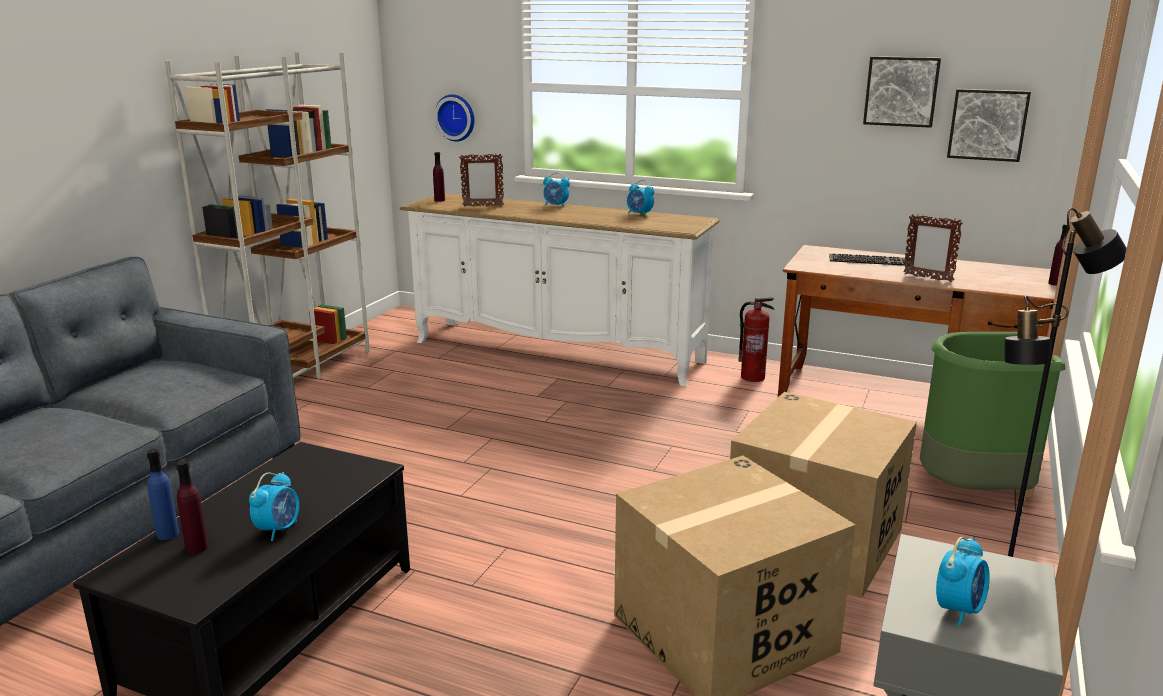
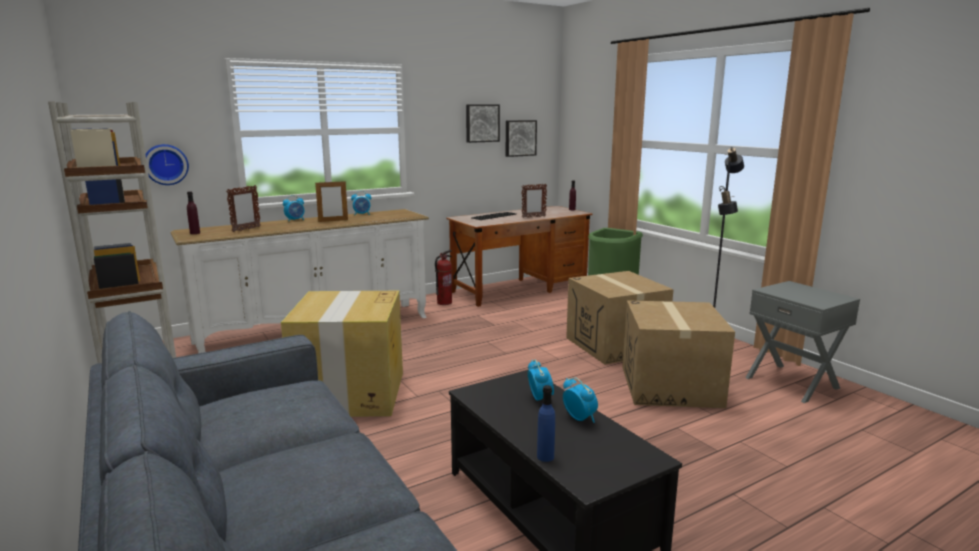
camera: 55 degrees left, 5 degrees down
(197, 547) = (577, 448): purple bottle -> none
(428, 428) = (350, 394): none -> cardboard box
(582, 215) = (333, 221): none -> picture frame
(958, 609) = (814, 297): alarm clock -> alarm clock (540, 399)

